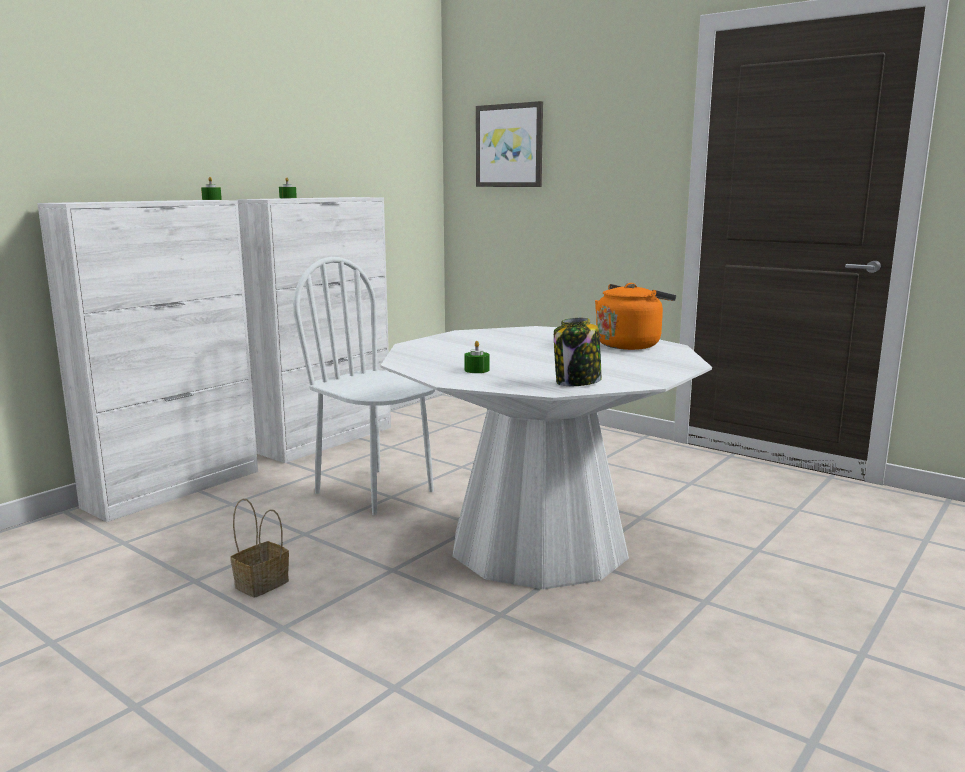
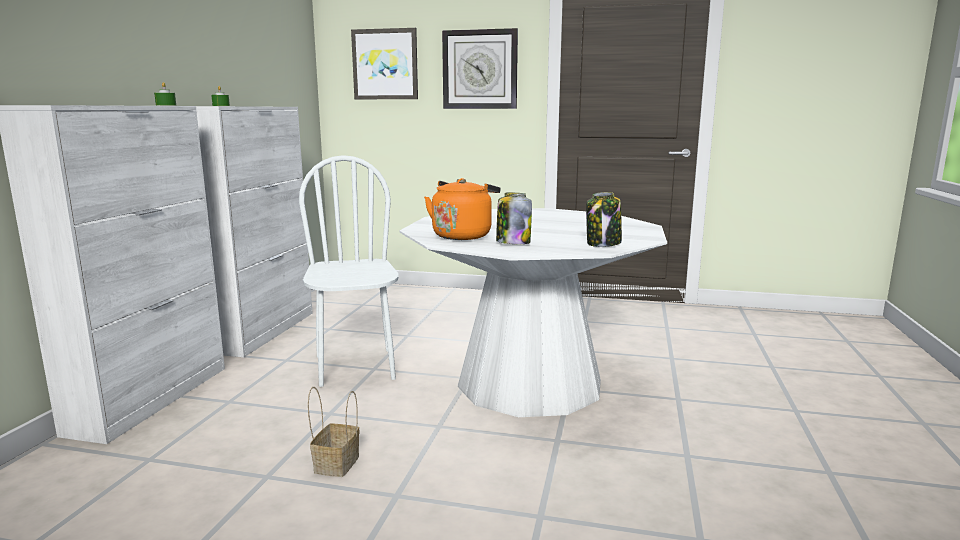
camera: 25 degrees left, 0 degrees up
(375, 491) = (355, 367): white chair -> white chair turned 60 degrees clockwise
(476, 370) = (512, 243): green candle -> jar
(611, 151) = (480, 69): none -> wall clock
(630, 345) = (578, 216): orange kettle -> orange kettle (463, 235)

